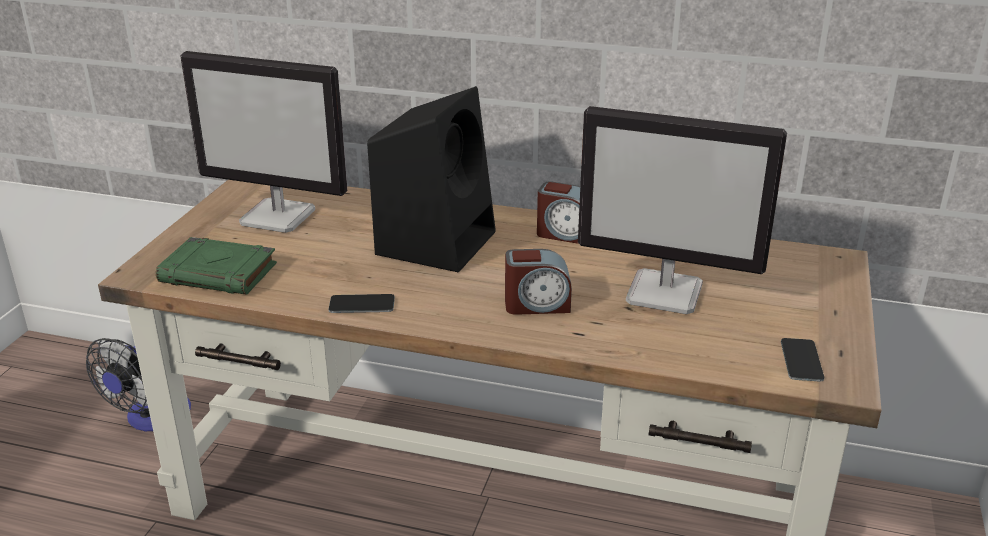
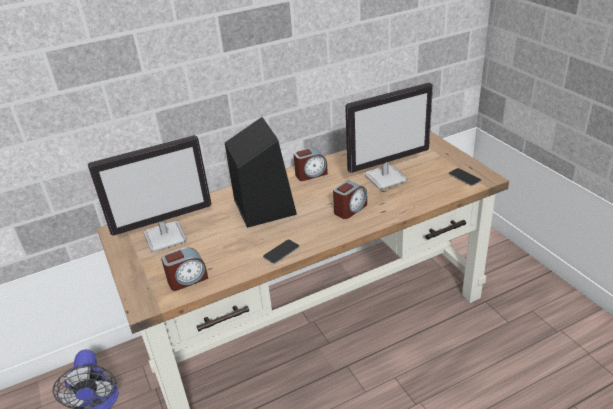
camera: 40 degrees left, 5 degrees up
(220, 273) = (187, 279): green book -> alarm clock

